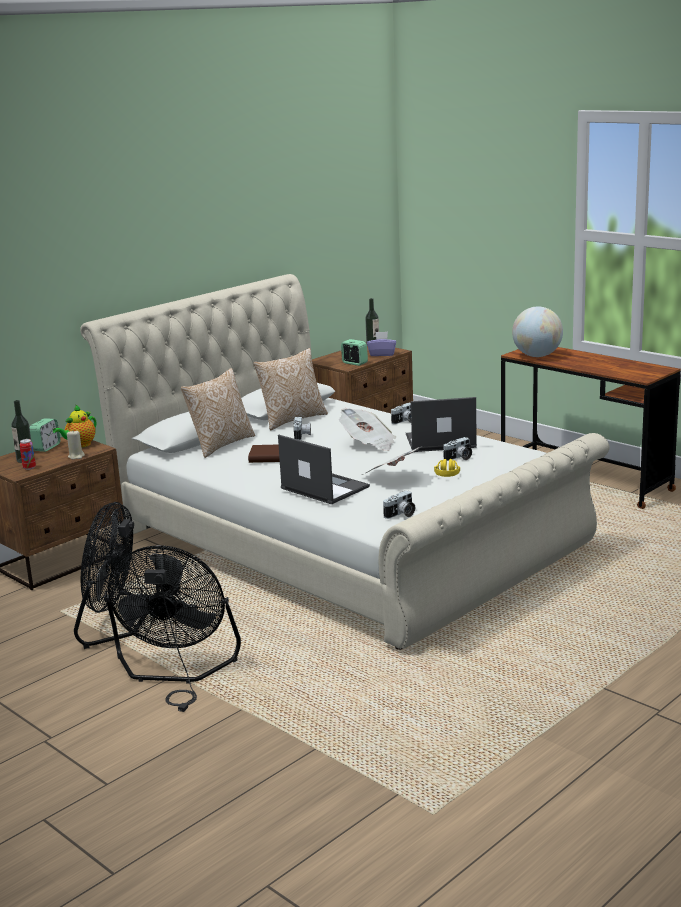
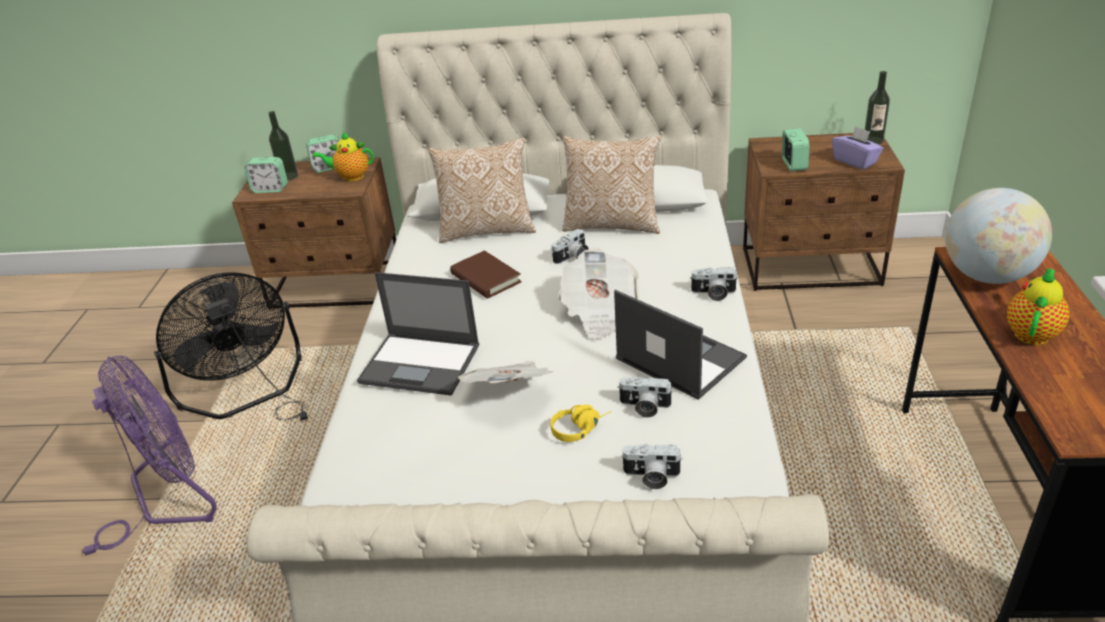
camera: 50 degrees right, 15 degrees up
(29, 468) = (270, 189): can -> alarm clock
(76, 456) = (320, 191): beige candle -> none
(174, 672) = (164, 494): black fan -> purple fan
(323, 487) = (421, 364): laptop -> laptop turned 105 degrees clockwise
(401, 514) = (397, 472): camera -> camera (651, 477)
(582, 363) = (1032, 332): none -> teapot

